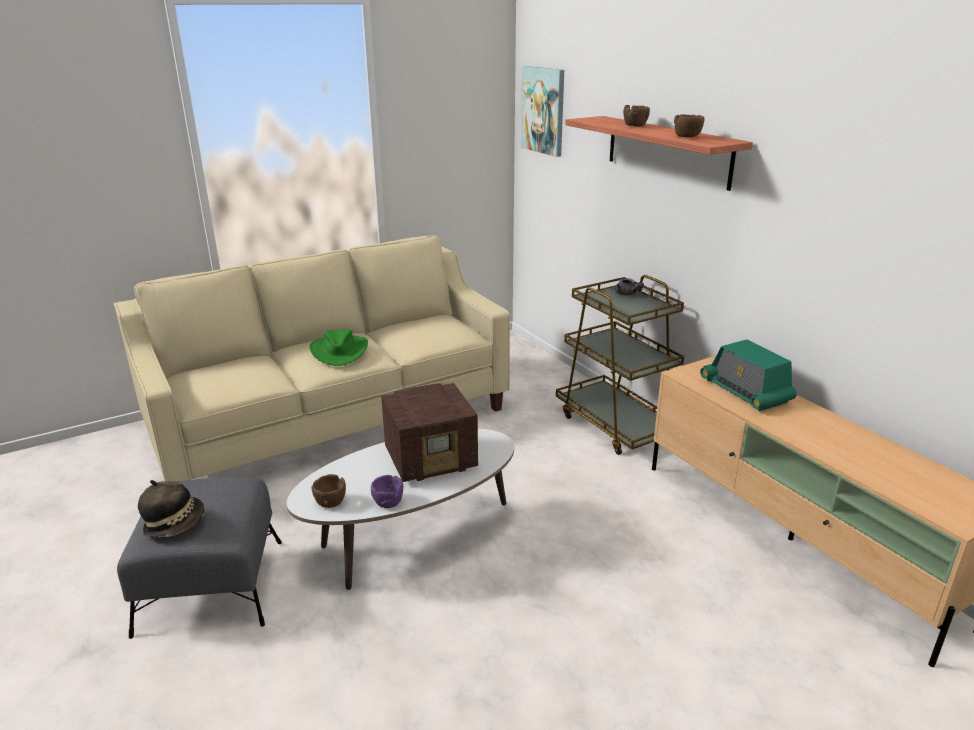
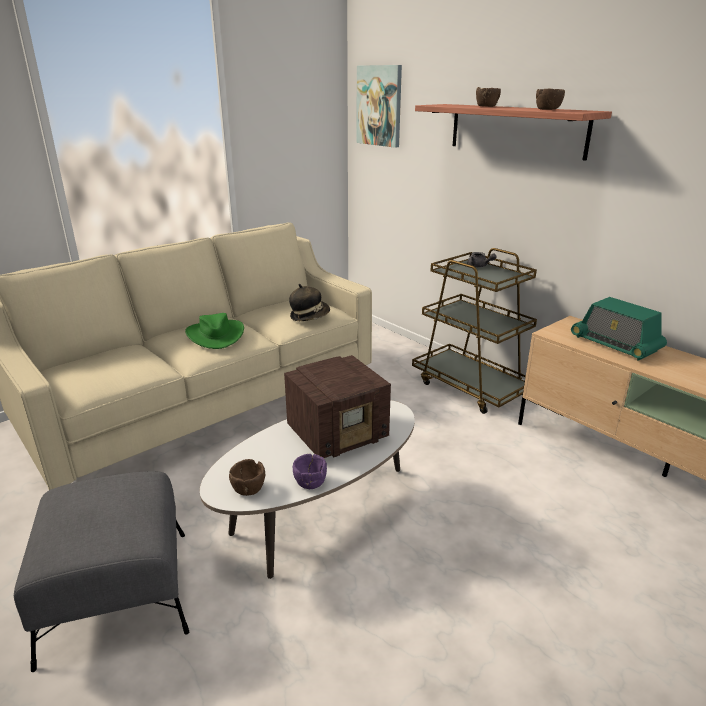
camera: 10 degrees left, 0 degrees up
(175, 523) = (79, 533): hat -> hat (309, 316)

